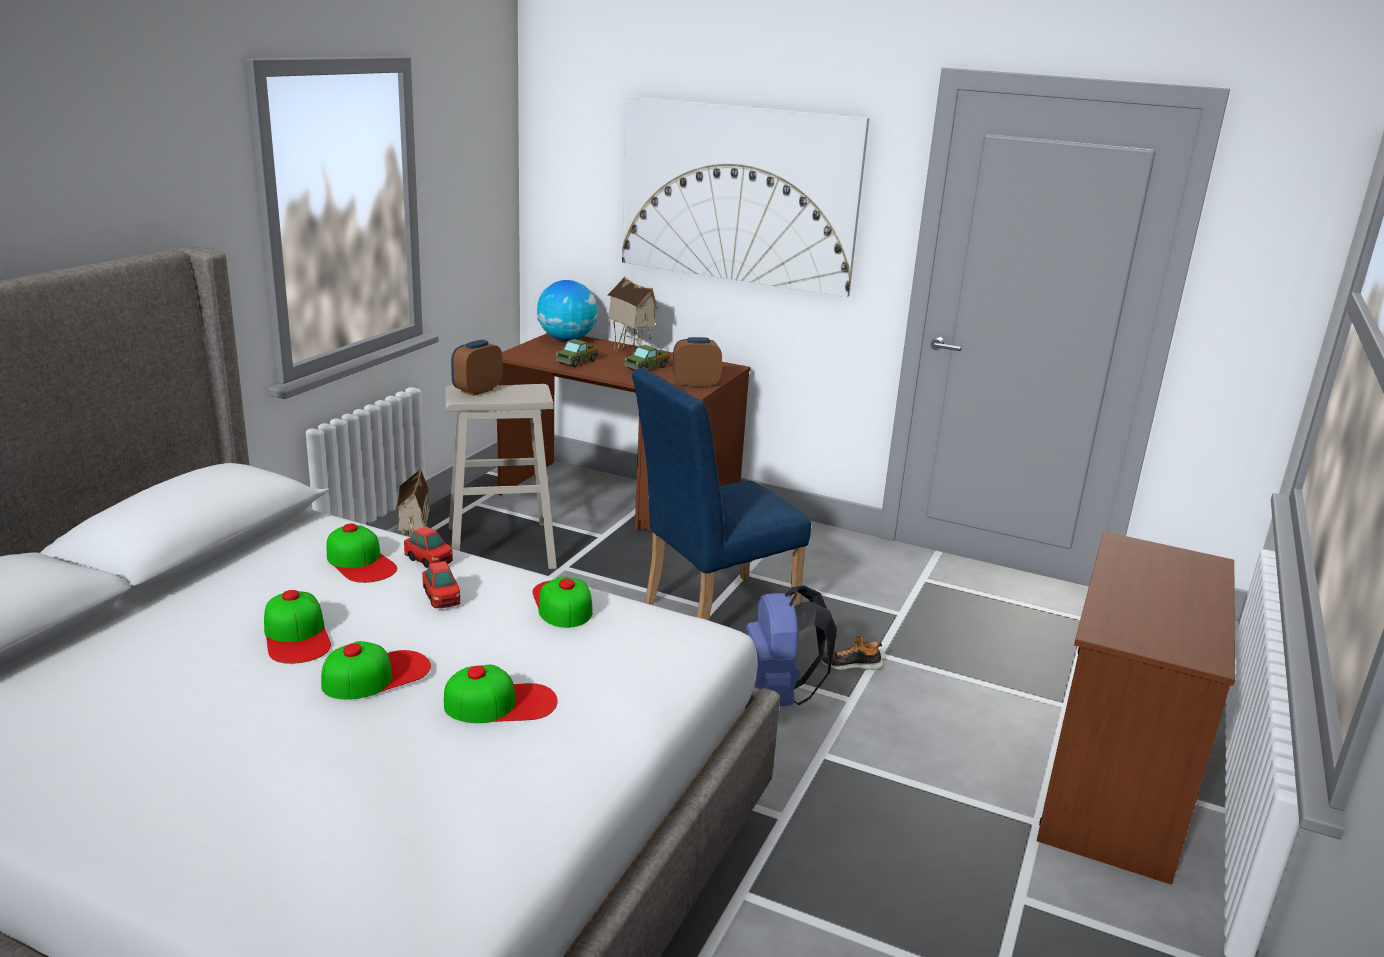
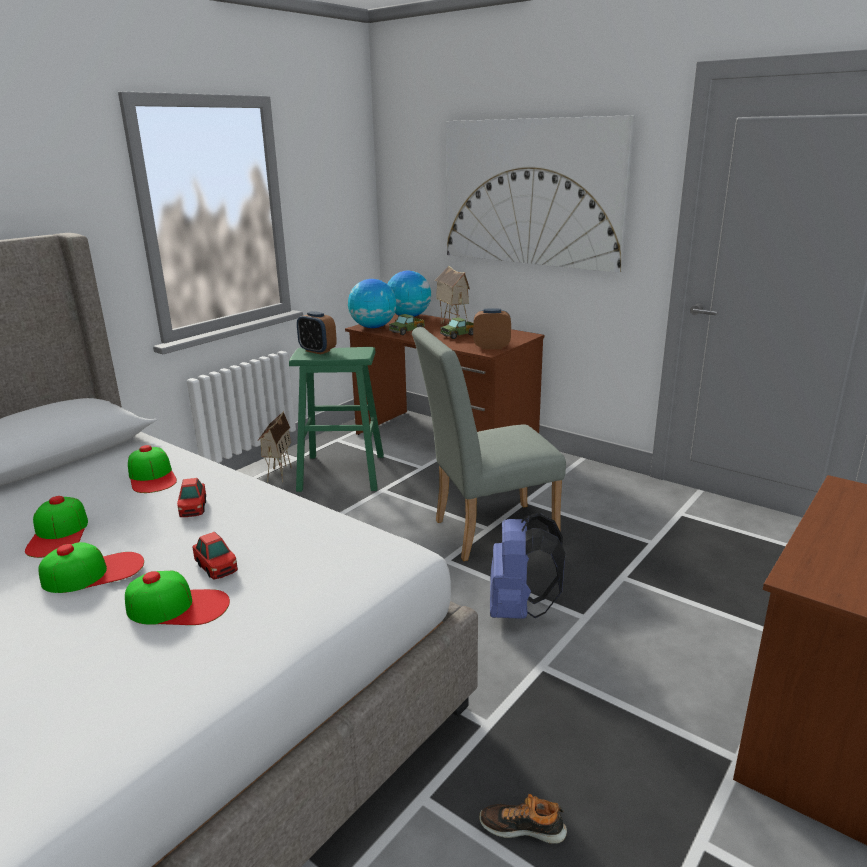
camera: 15 degrees right, 0 degrees up
(429, 560) = (205, 477): toy car -> toy car (217, 567)
(477, 390) = (317, 351): alarm clock -> alarm clock turned 105 degrees counterclockwise
(500, 547) = (341, 472): beige stool -> green stool
(528, 355) = (373, 327): none -> globe
(562, 603) = (288, 518): cap -> none
(710, 612) = (485, 531): blue chair -> grey chair
(850, 664) = (593, 585): shoe -> shoe (522, 827)

